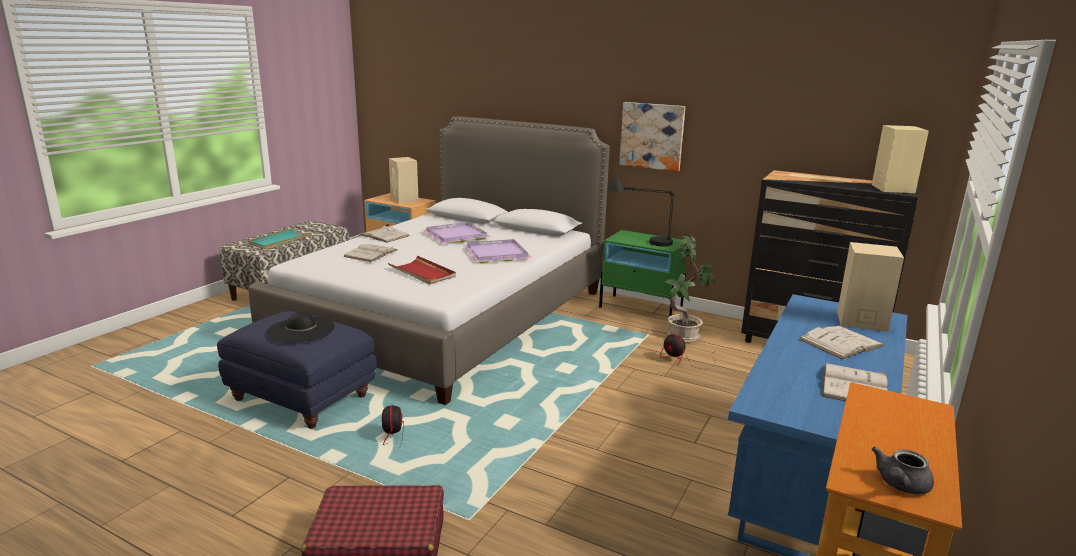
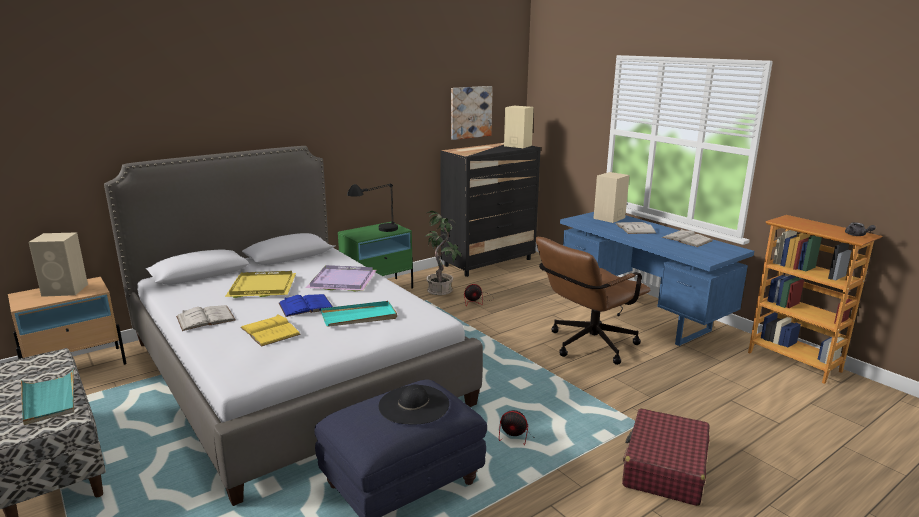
camera: 65 degrees left, 0 degrees up
(371, 253) = (270, 331): white book -> yellow book
(422, 273) = (359, 317): red tray -> turquoise tray
(429, 253) = (306, 306): none -> blue book
(455, 235) = (261, 287): purple tray -> yellow tray
(644, 453) = (586, 346): none -> brown office chair
(652, 136) = (351, 142): picture -> picture (470, 112)

